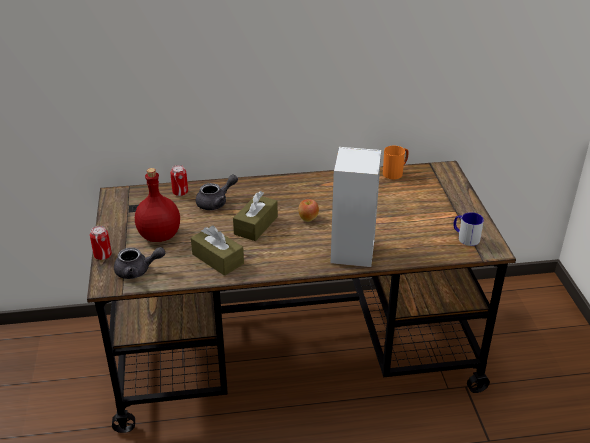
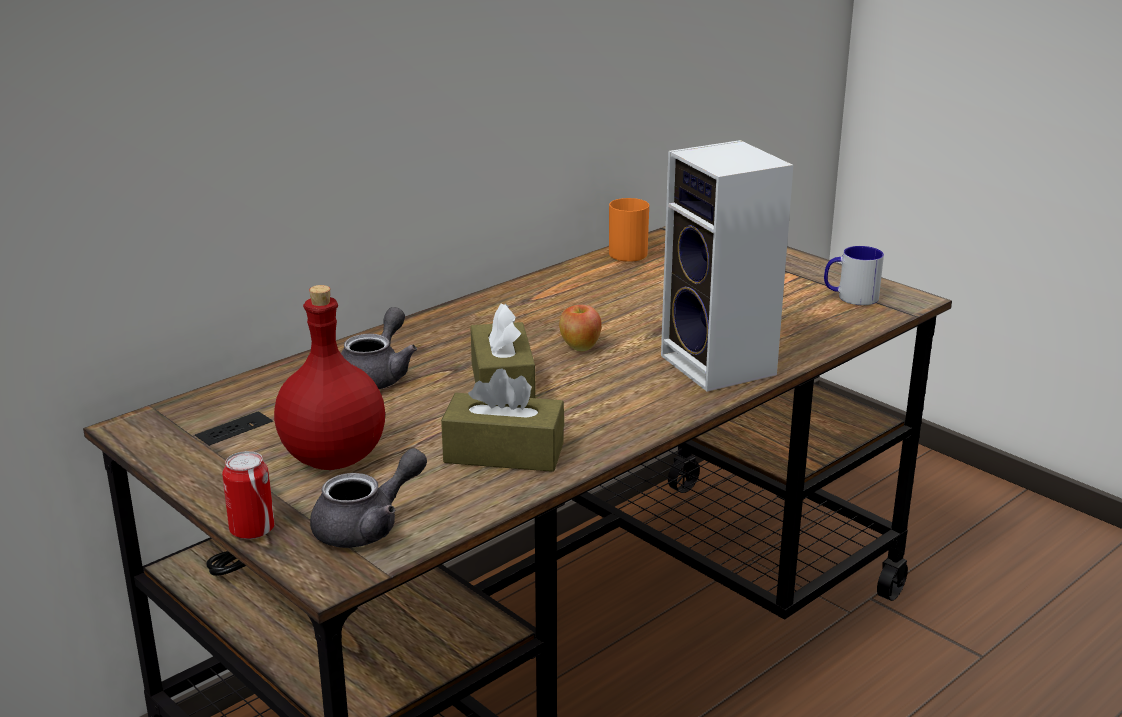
camera: 35 degrees left, 10 degrees down
(180, 192) = (281, 383): can -> none

